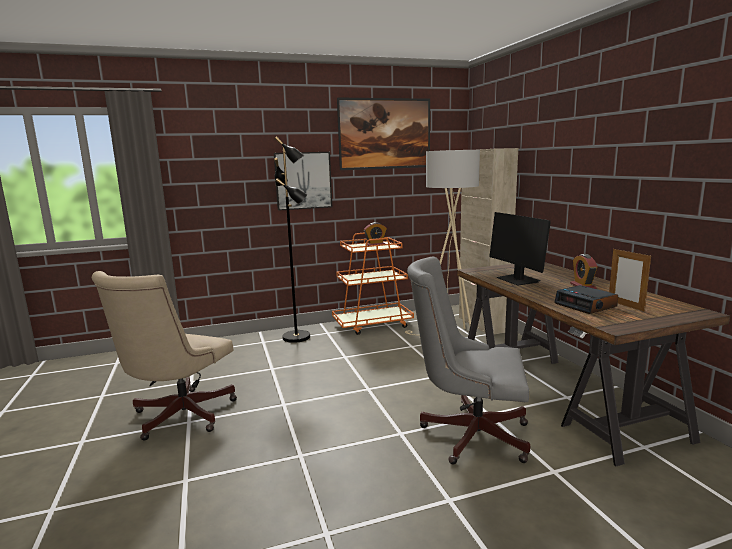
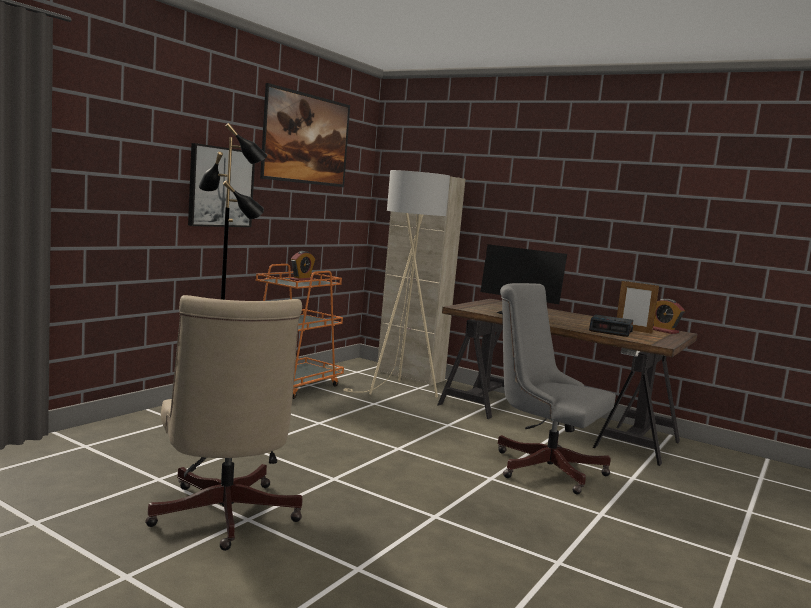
camera: 40 degrees left, 5 degrees down
(468, 433) = (541, 466): grey office chair -> grey office chair turned 60 degrees clockwise
(582, 286) = (575, 318): alarm clock -> alarm clock (663, 331)

